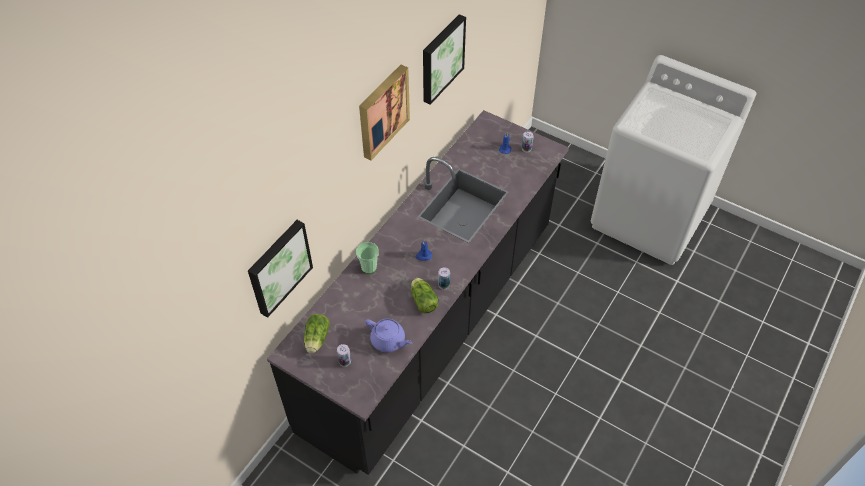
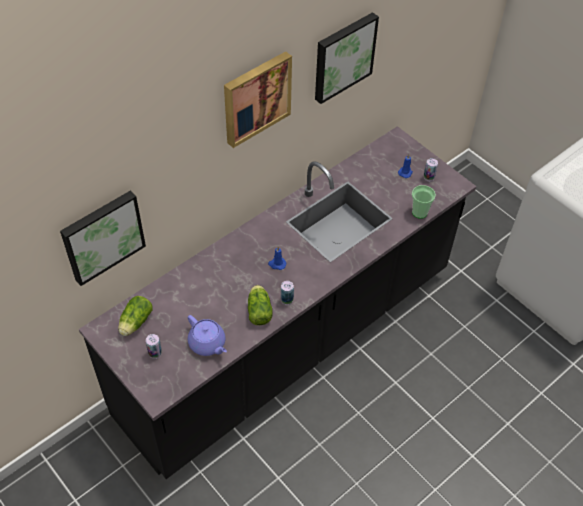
camera: 15 degrees right, 0 degrees up
(369, 267) = (216, 262): cup -> cup (419, 212)

